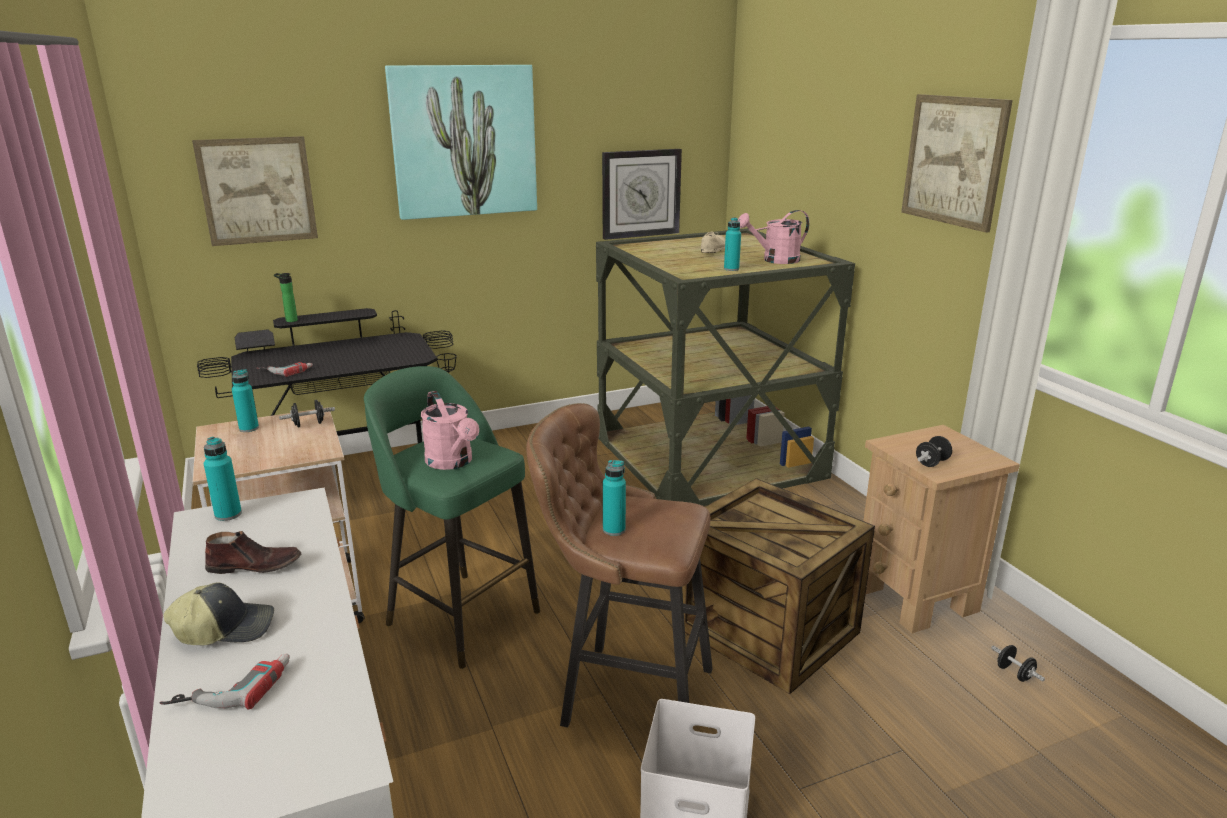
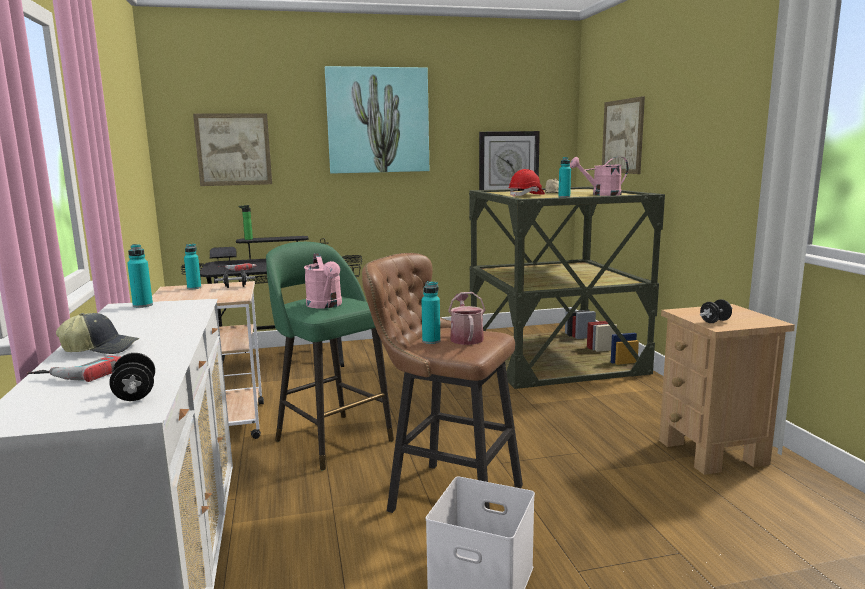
camera: 10 degrees right, 10 degrees down
(255, 566) = (143, 325): brown shoe -> none
(655, 520) = (466, 338): none -> watering can
(680, 262) = (526, 195): none -> red hard hat
(769, 629) = (577, 463): crate -> none
(953, 161) = (734, 97): picture -> picture (622, 136)
(1014, 673) = (796, 508): black dumbbell -> black dumbbell (135, 394)

